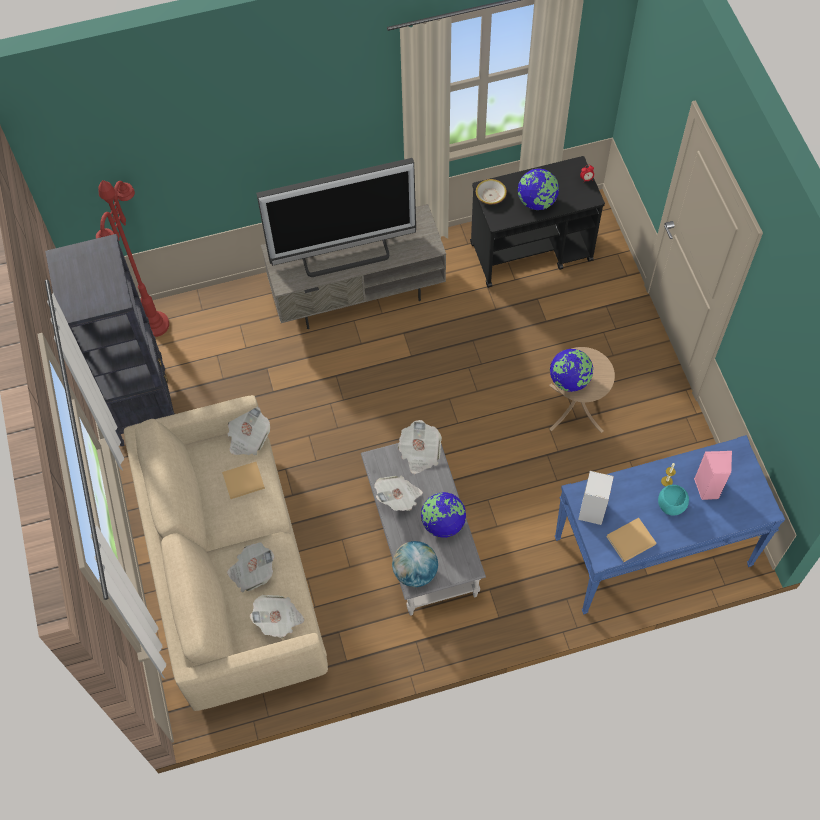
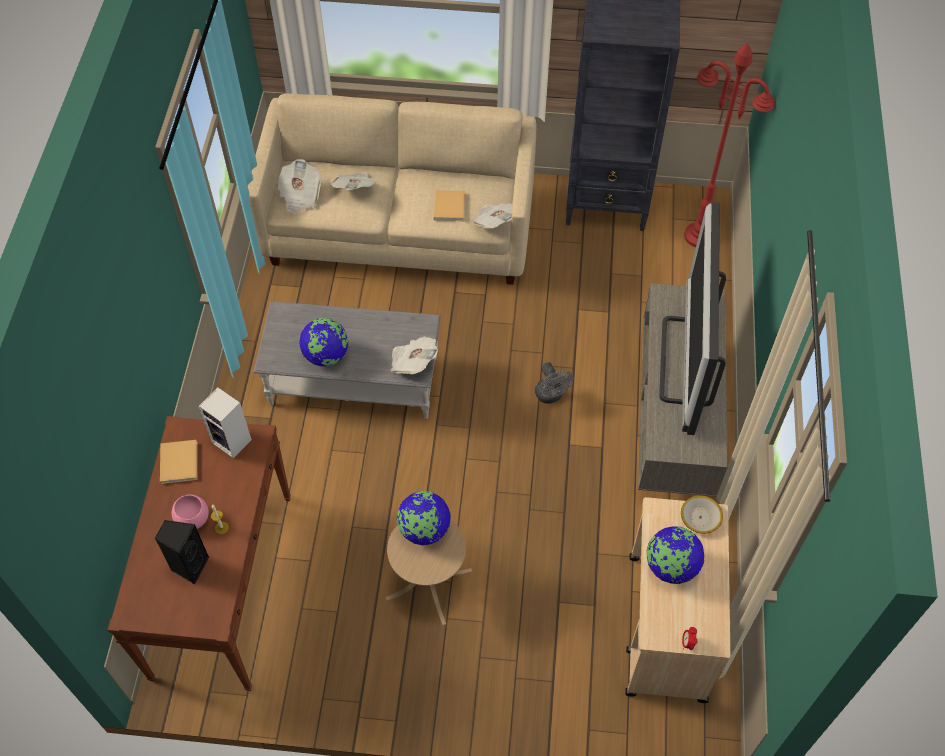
camera: 110 degrees right, 5 degrees down
(371, 383) = (550, 396): none -> grey fan
(399, 498) = (373, 329): newspaper -> none
(415, 572) = (290, 316): globe -> none
(532, 252) = (666, 628): black cart -> beige cart
(652, 552) = (223, 584): blue console table -> brown console table
(671, 505) = (192, 519): turquoise bowl -> pink bowl
(708, 488) = (189, 566): pink speaker -> black speaker

